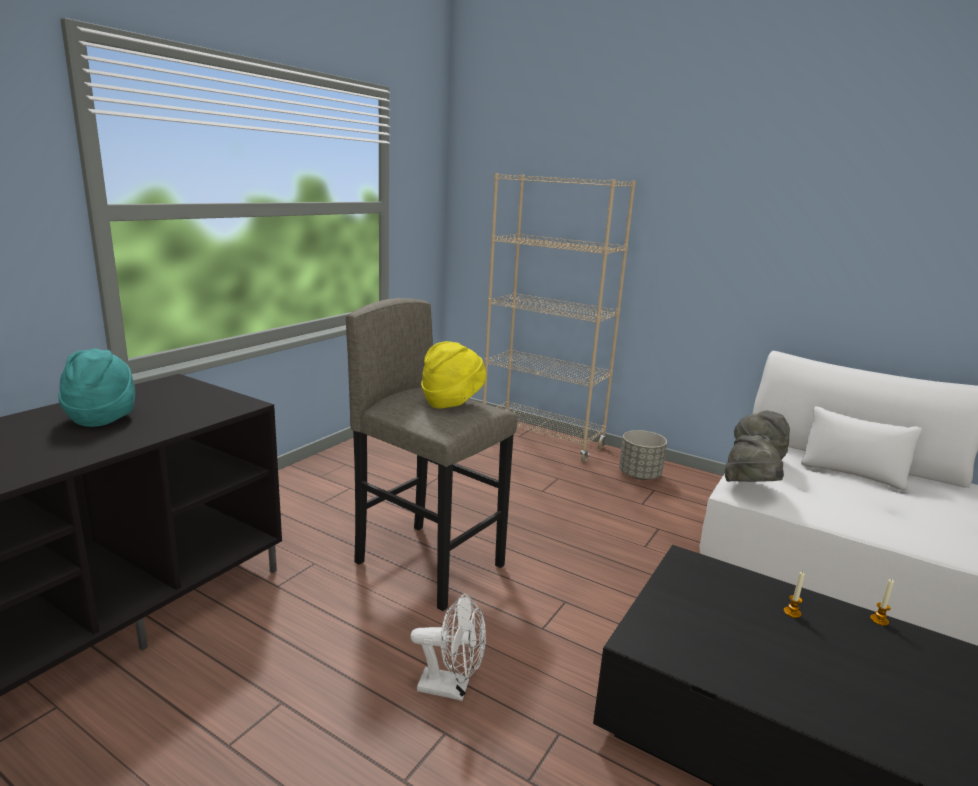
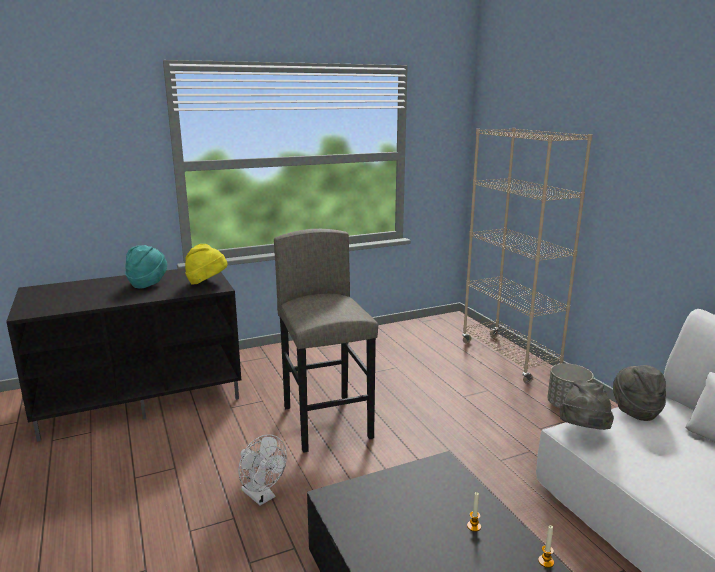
camera: 35 degrees right, 0 degrees up
(452, 403) = (332, 307): yellow hat -> yellow hat (207, 283)

